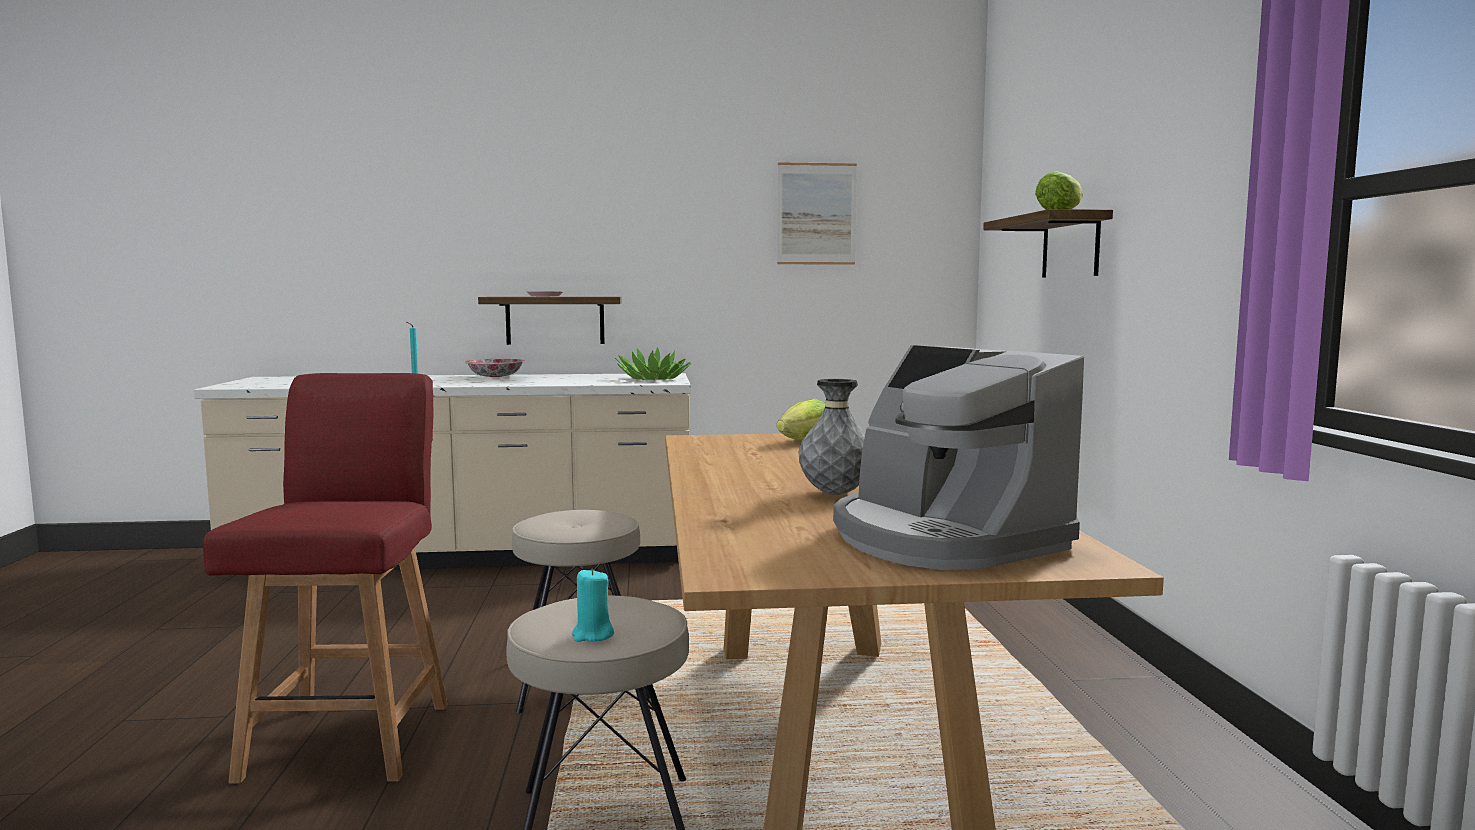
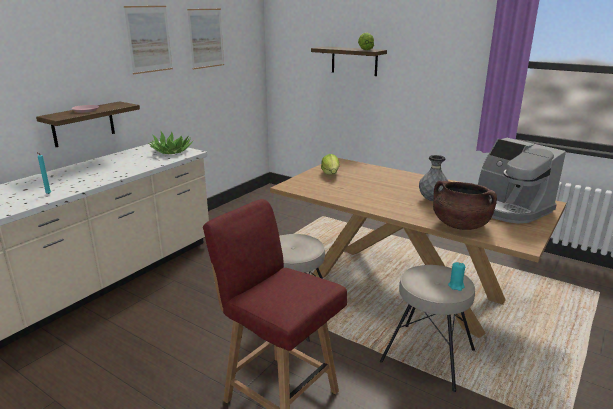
camera: 50 degrees left, 15 degrees up
(496, 377) = (68, 172): bowl -> none
(691, 207) = (149, 39): none -> picture
(737, 523) = (460, 225): none -> brown cooking pot
(943, 538) = (508, 208): coffee machine -> coffee machine turned 45 degrees clockwise

